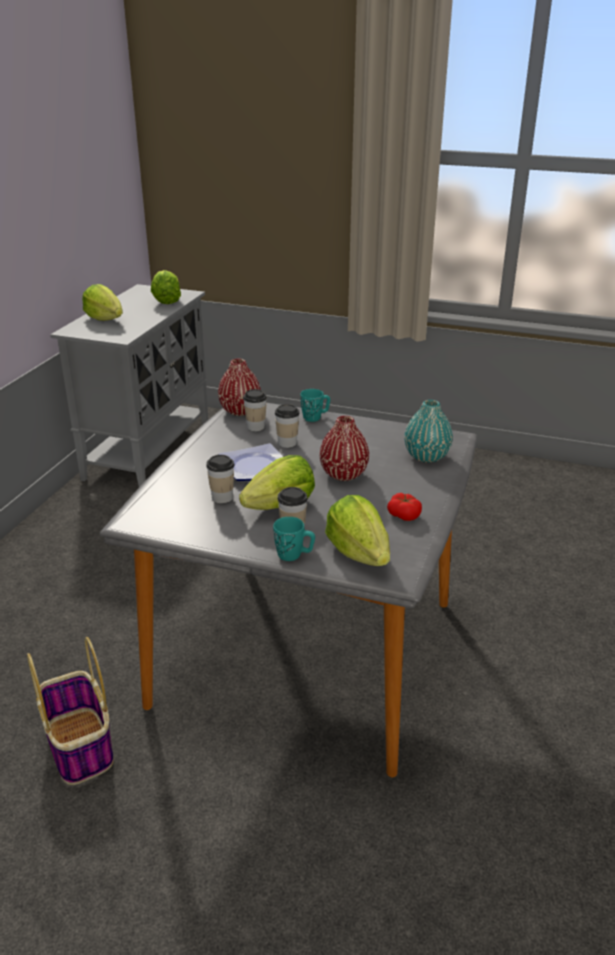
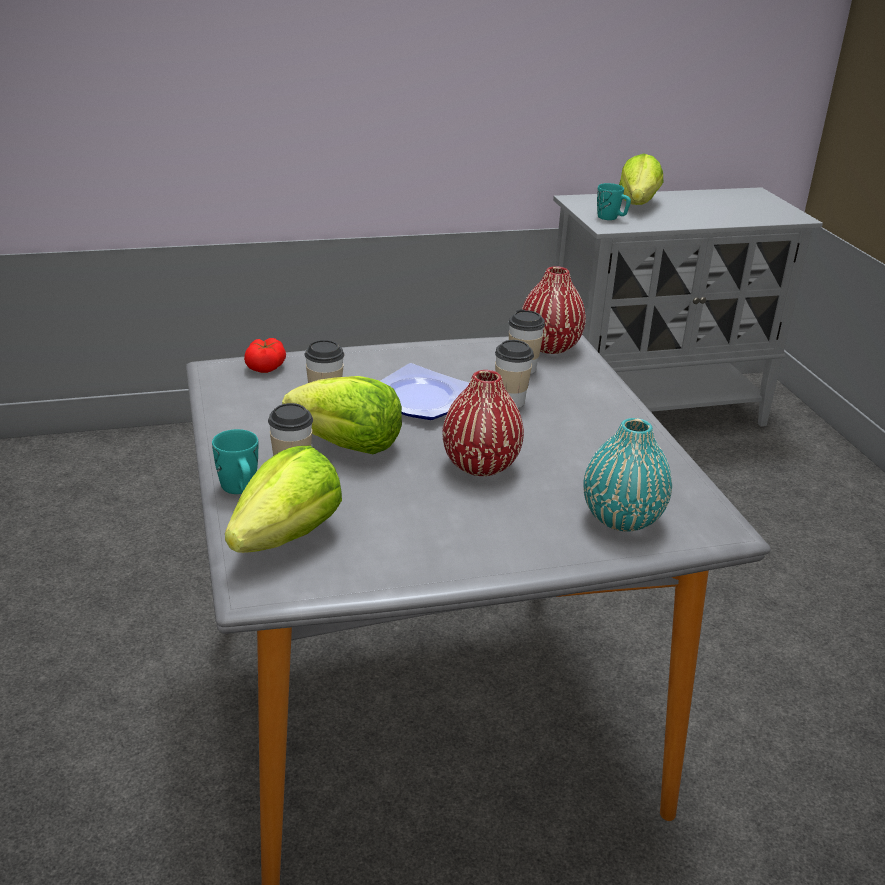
camera: 55 degrees right, 0 degrees up
(80, 746) = (146, 602): basket -> none
(166, 300) = (750, 213): lettuce -> none
(315, 417) = (609, 399): turquoise mug -> turquoise mug (611, 218)
(404, 515) = (425, 545): tomato -> tomato (266, 366)

